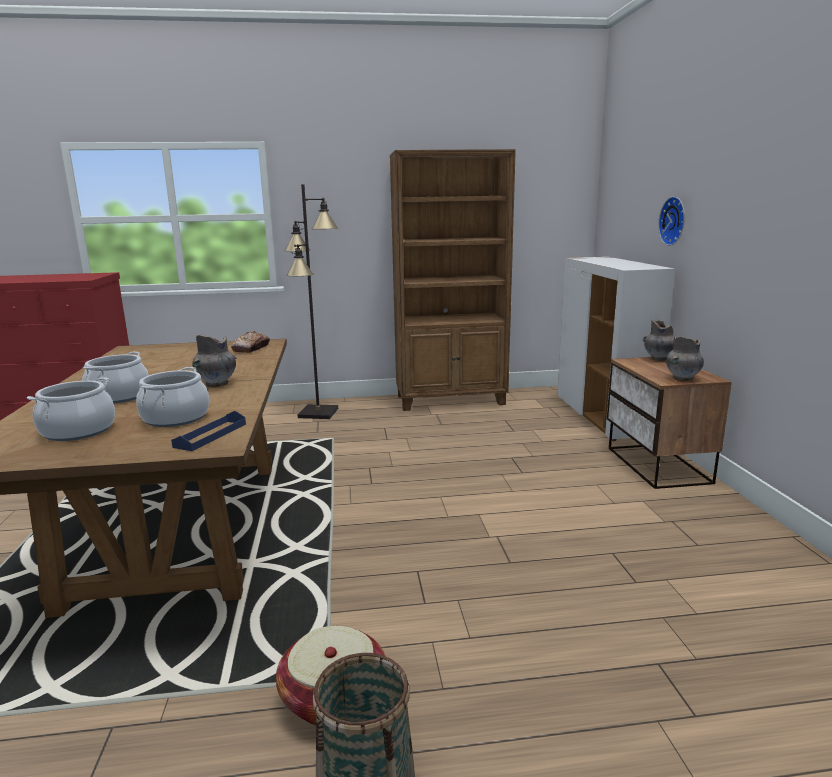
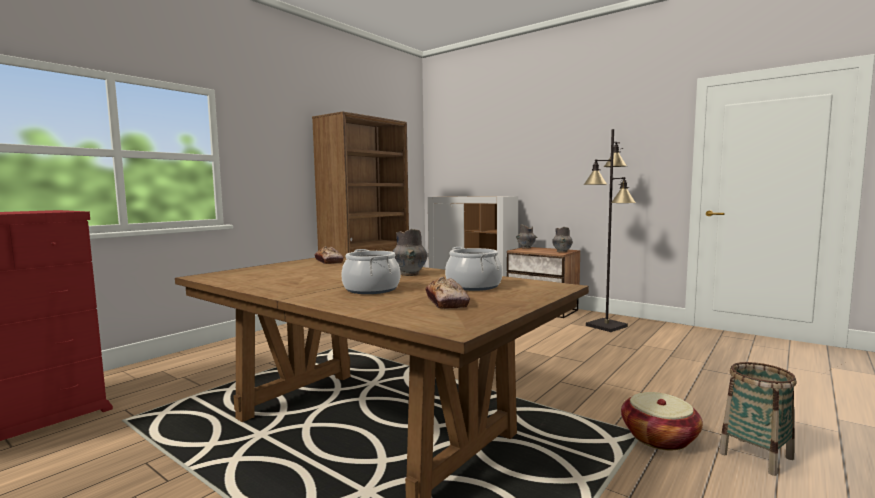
camera: 45 degrees left, 10 degrees down
(78, 431) = (446, 302): cooking pot -> bread
(211, 435) = (534, 285): blue tray -> none
(318, 413) = (285, 337): black floor lamp -> black floor lamp (607, 326)
(675, 221) = (510, 169): wall clock -> none

